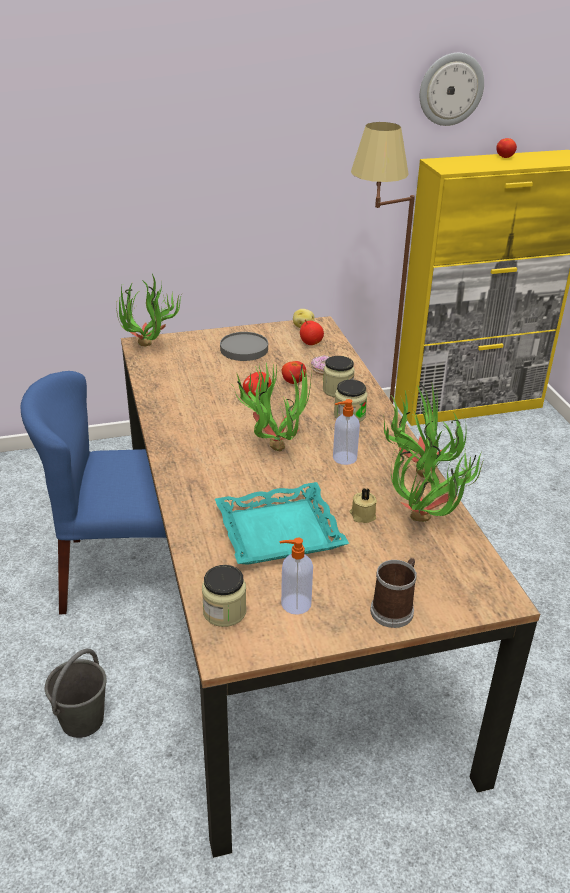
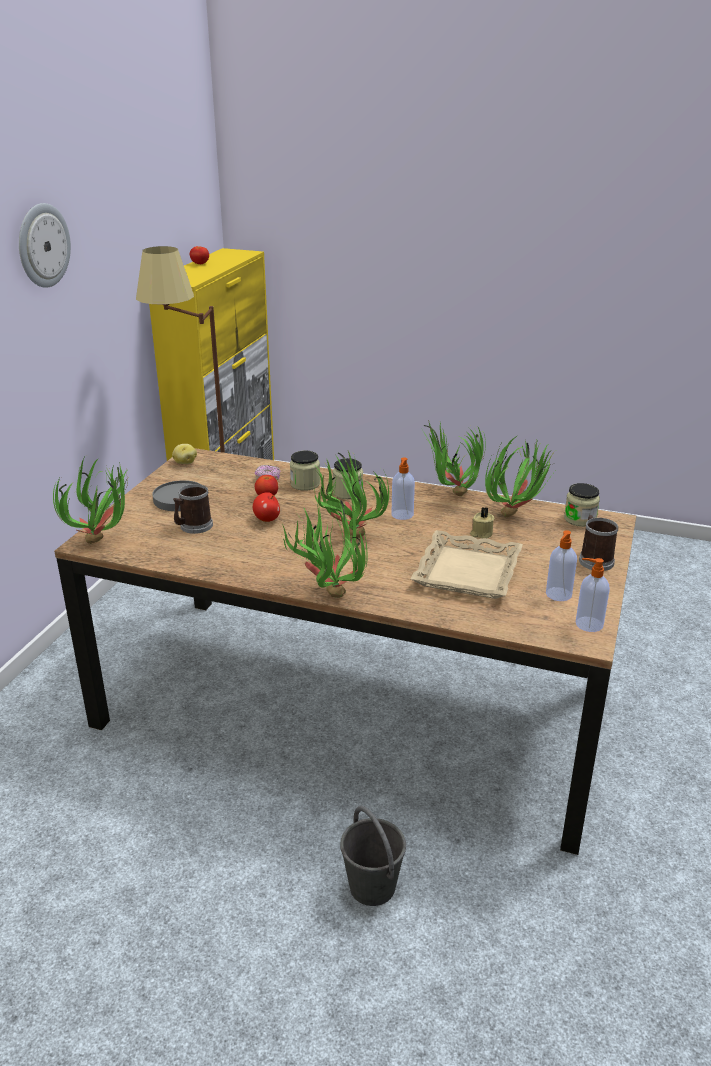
camera: 55 degrees left, 5 degrees down
(130, 572) = (209, 779): blue chair -> none
(172, 469) = (328, 592): none -> potted plant
(208, 372) = (193, 527): none -> mug
(224, 611) = (543, 627): jar -> jar (580, 519)
(257, 642) = (588, 624): none -> soap dispenser
(279, 531) = (466, 572): turquoise tray -> beige tray
(311, 343) = (216, 469): apple -> none
(450, 89) = (150, 210): wall clock -> wall clock (42, 245)

